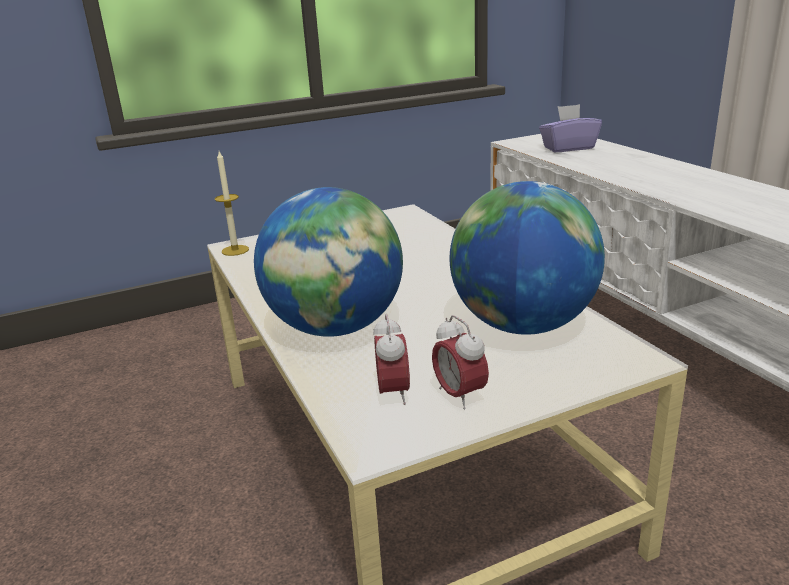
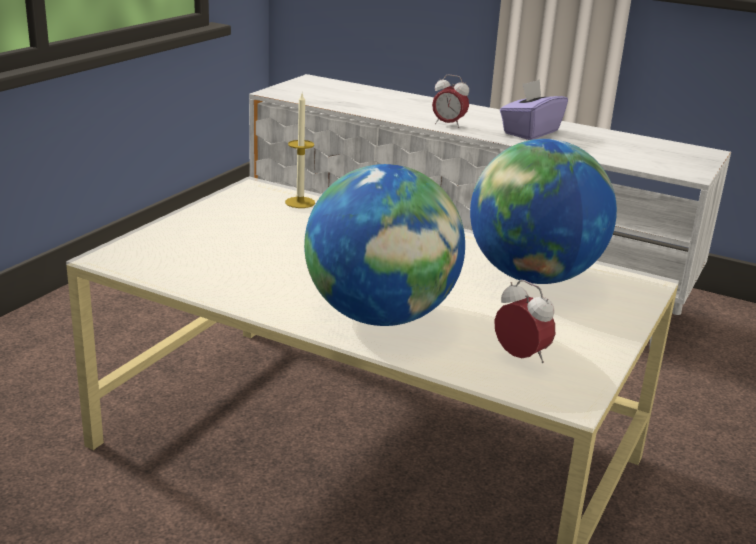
camera: 40 degrees left, 0 degrees up
(235, 250) = (121, 261): candle -> candle (300, 202)
(459, 395) = (570, 344): alarm clock -> alarm clock (448, 125)
(568, 148) = (344, 96): purple tissue box -> purple tissue box (530, 132)

